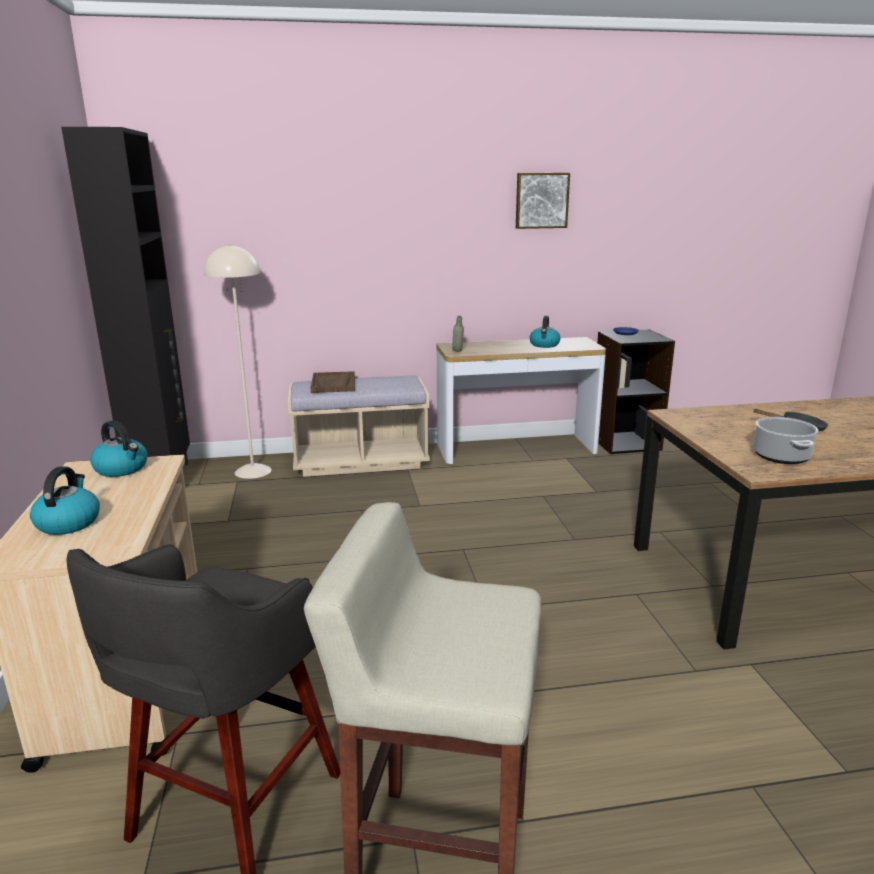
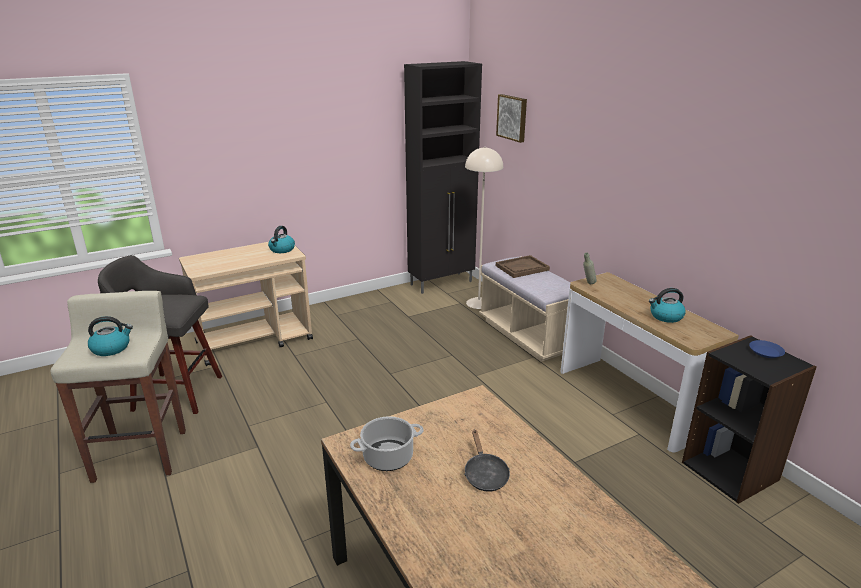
camera: 70 degrees right, 5 degrees up
(68, 522) = (222, 257): kettle -> kettle (111, 348)
(541, 200) = (720, 168): picture -> picture (512, 117)

